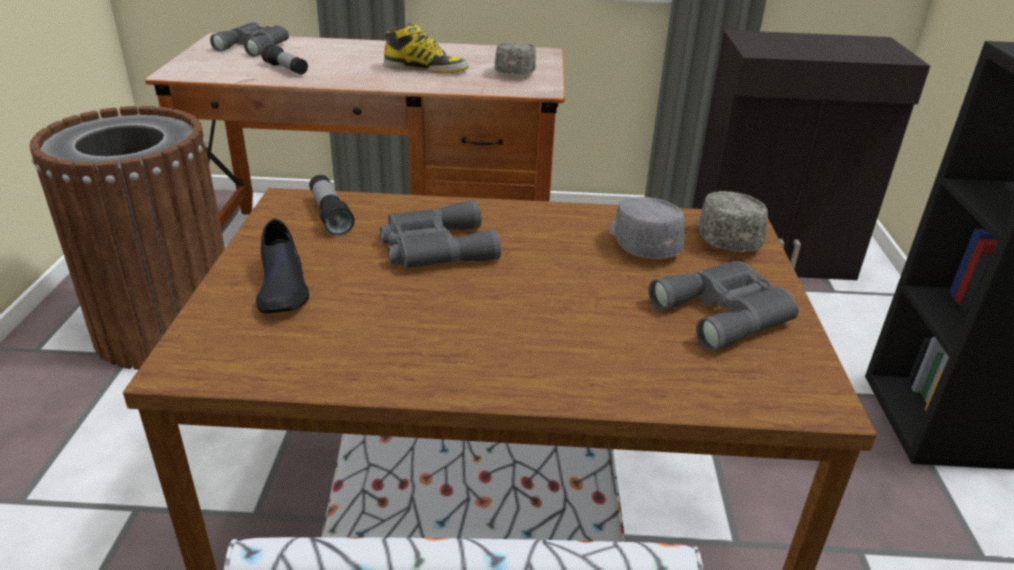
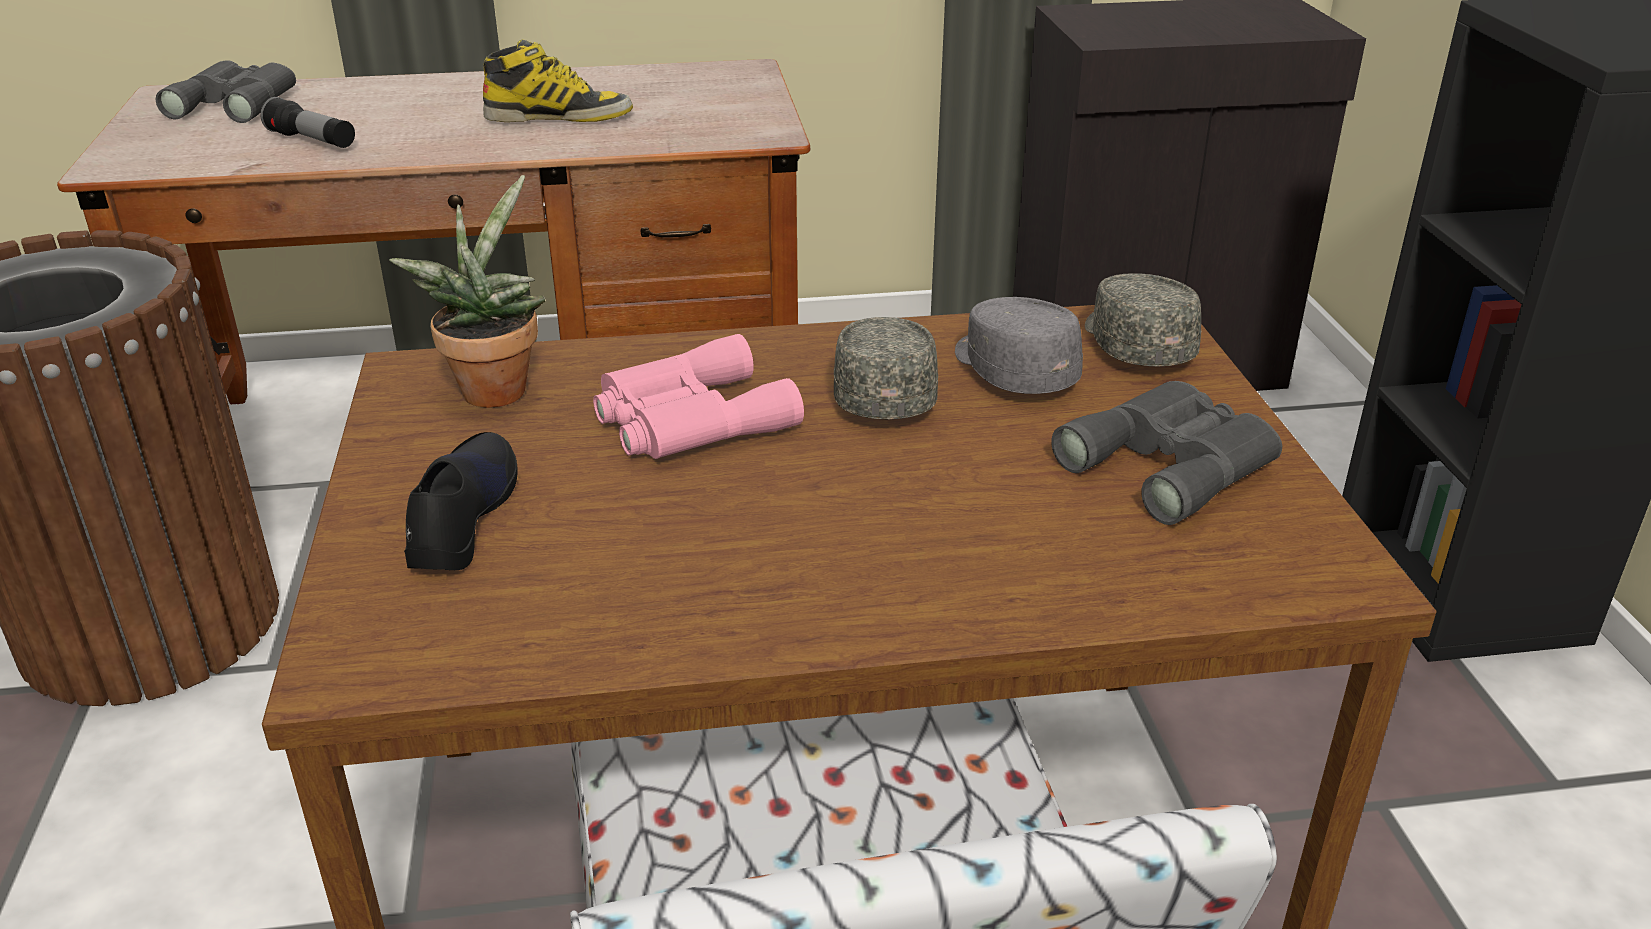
camera: 10 degrees left, 0 degrees up
(282, 287) = (462, 516): black shoe -> black shoe turned 150 degrees counterclockwise
(330, 215) = (493, 387): flashlight -> potted plant
(434, 247) = (688, 419): grey binoculars -> pink binoculars
(516, 71) = (714, 106): grey cap -> grey cap (883, 392)

